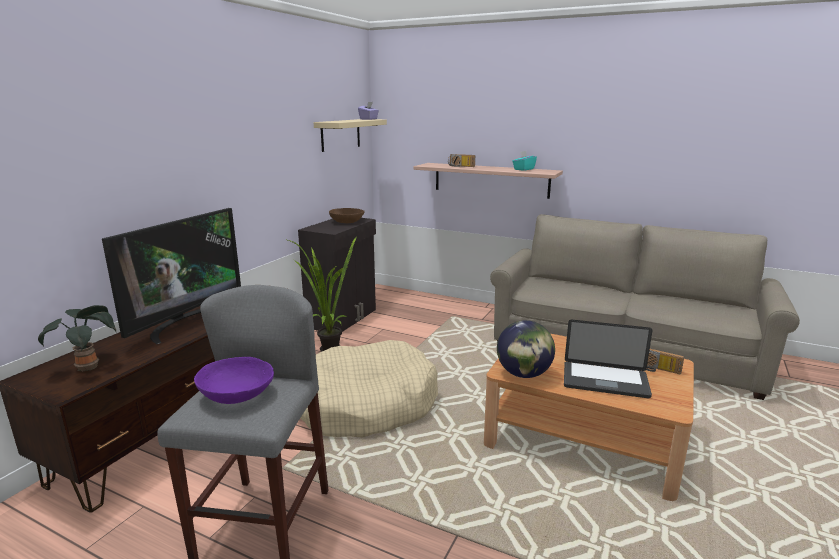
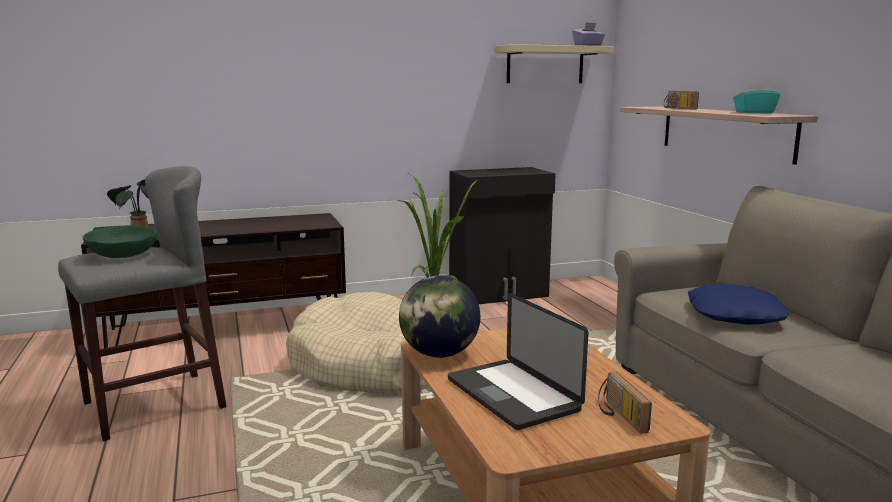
camera: 45 degrees right, 5 degrees down
(185, 322) = (250, 224): television -> none
(236, 394) = (122, 254): purple bowl -> green bowl
(347, 222) = (516, 171): brown bowl -> none
(577, 294) = (733, 315): none -> blue pillow

